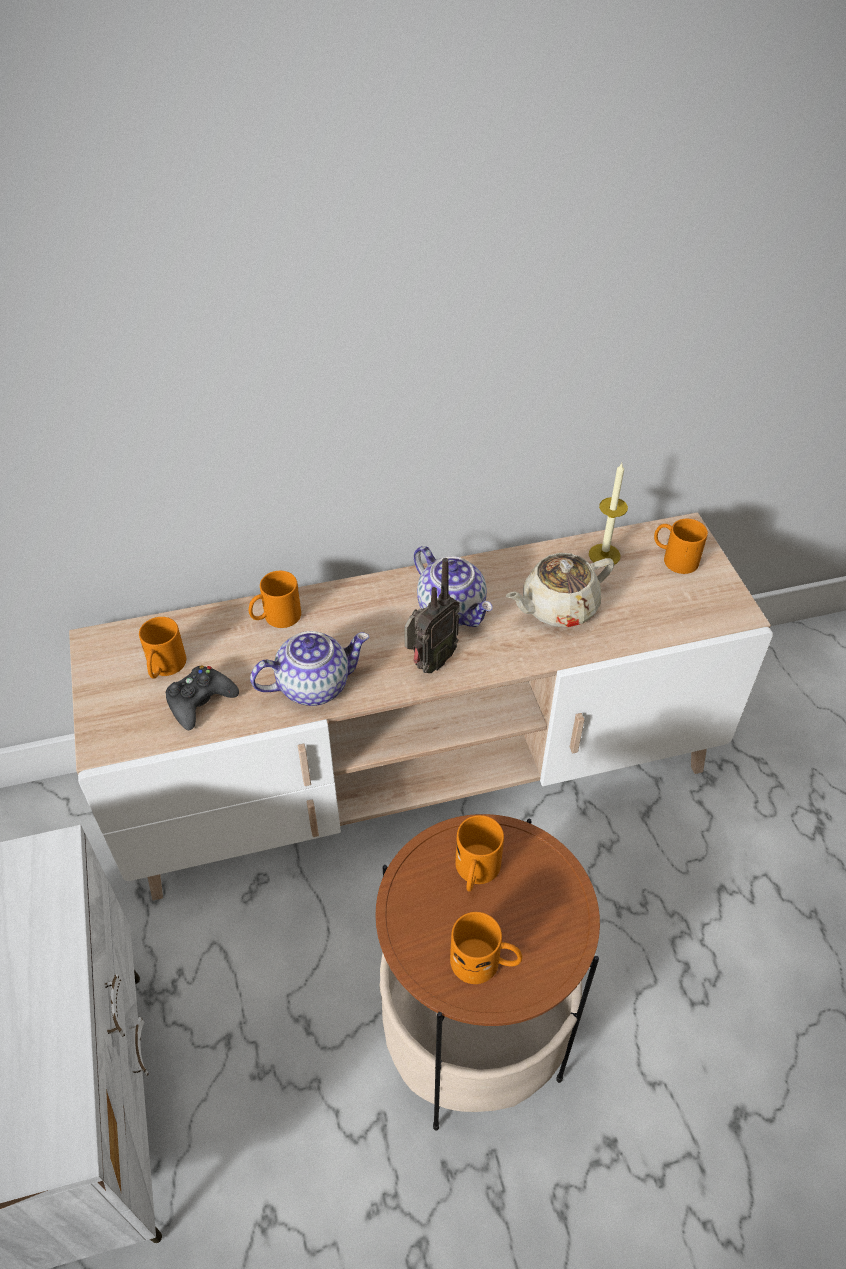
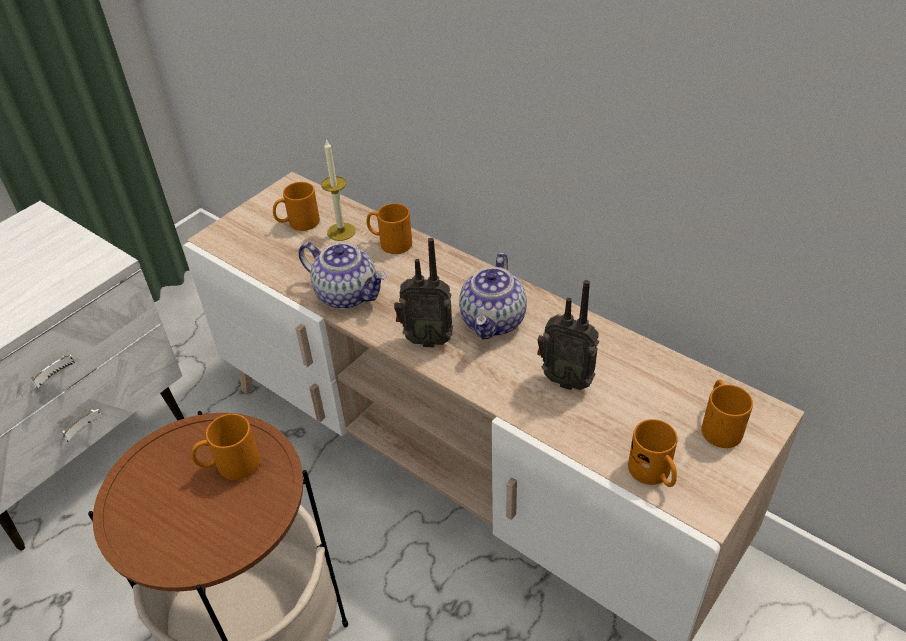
camera: 55 degrees right, 5 degrees down
(200, 701) = (284, 254): black game controller -> none
(485, 962) = (150, 515): orange mug -> orange mug (654, 474)
(557, 607) = (566, 379): beige teapot -> radio
(604, 555) = (663, 376): candle -> candle (341, 231)

